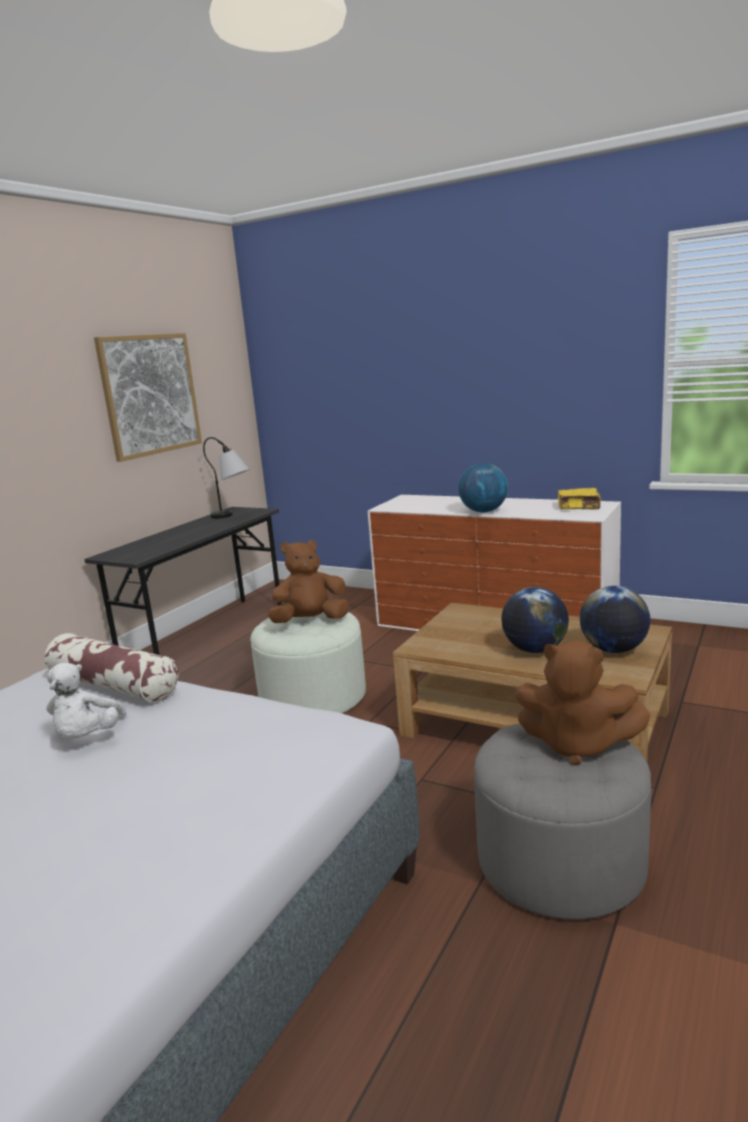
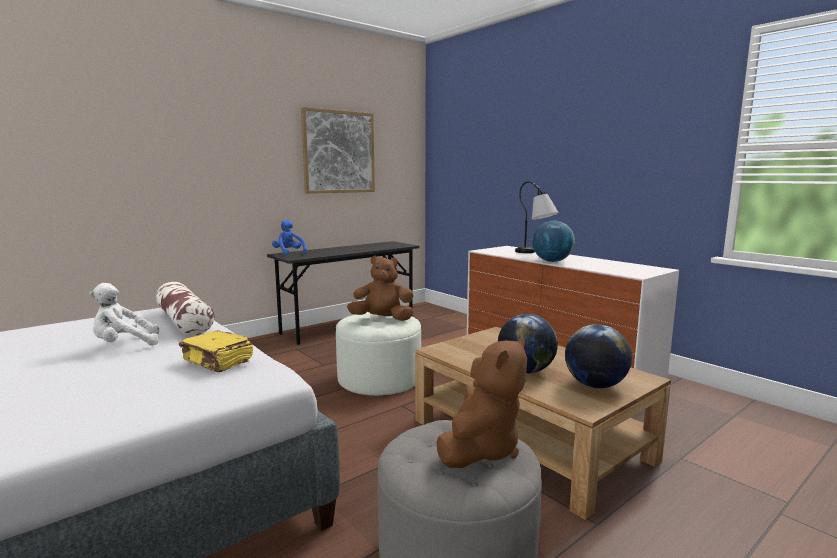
camera: 20 degrees right, 5 degrees down
(87, 737) = (124, 345): white plush toy -> white plush toy turned 45 degrees clockwise
(116, 552) = (289, 253): none -> blue plush toy
(233, 516) = (384, 245): table lamp -> table lamp (535, 253)
(577, 745) = (481, 449): brown plush toy -> brown plush toy turned 105 degrees counterclockwise
(579, 507) = (635, 268): yellow book -> yellow book (218, 361)

